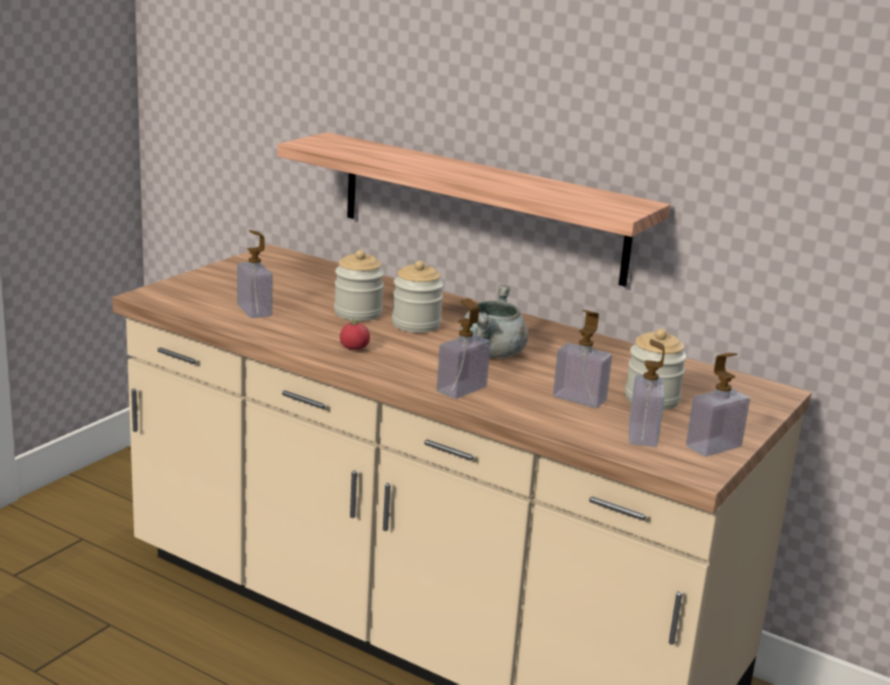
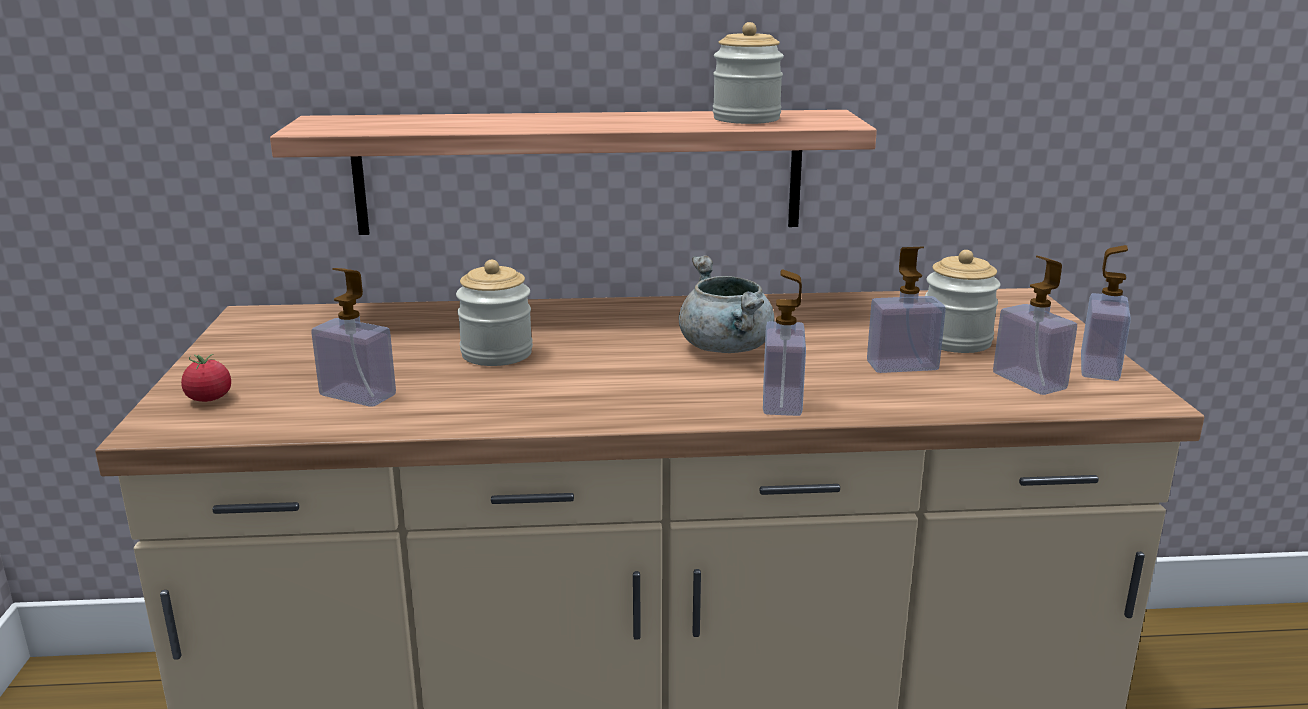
camera: 35 degrees left, 0 degrees up
(354, 348) = (574, 398): tomato -> tomato (209, 399)
(416, 324) = (587, 344): jar -> jar (746, 119)

